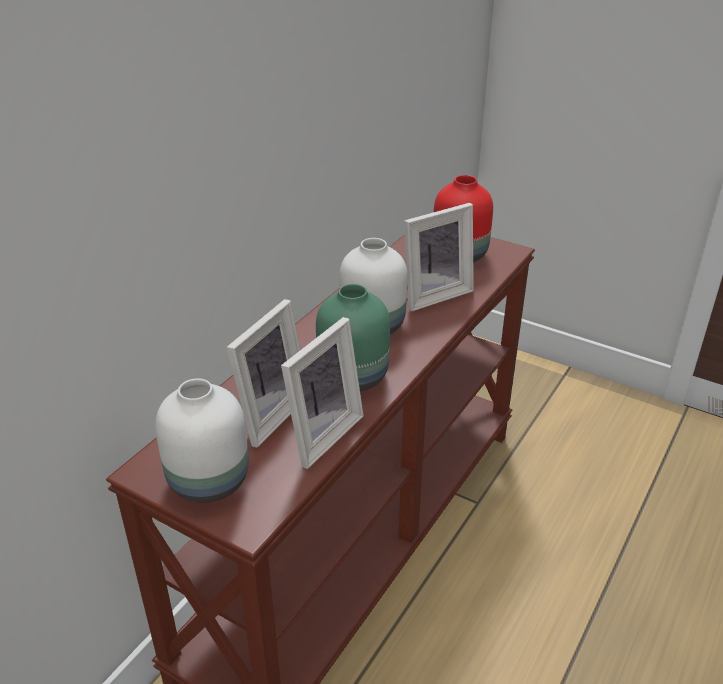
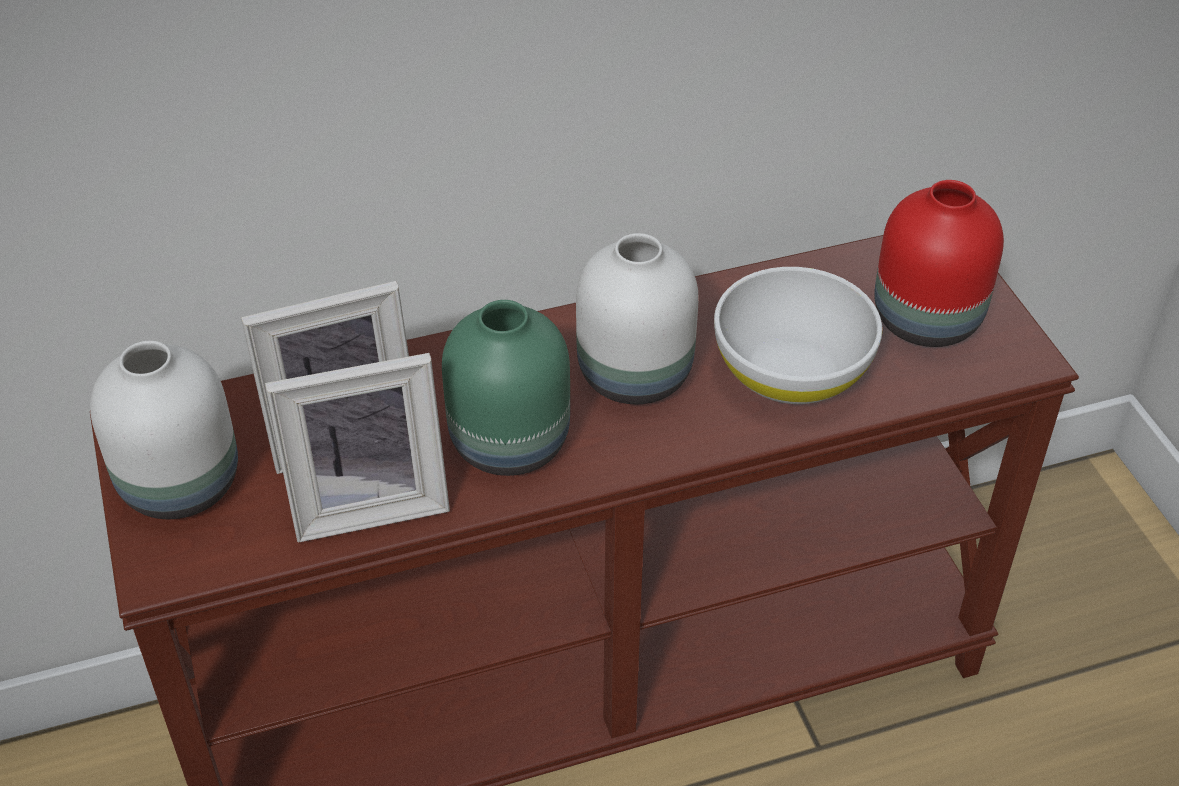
camera: 40 degrees right, 10 degrees up
(433, 294) = (791, 370): picture frame -> white bowl

